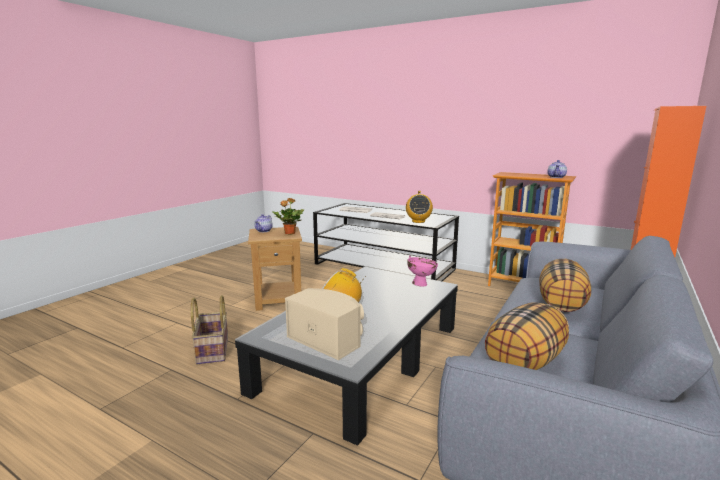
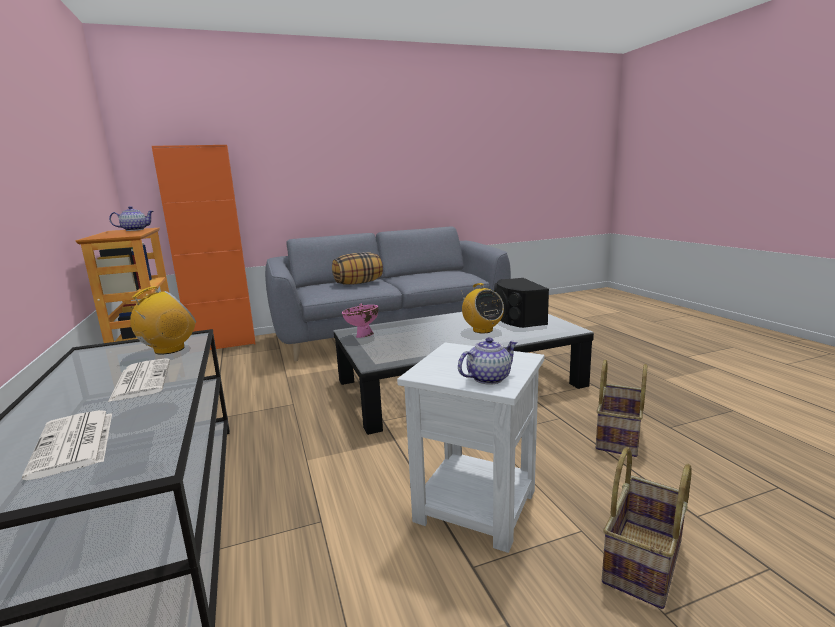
camera: 140 degrees left, 0 degrees up
(205, 304) = (644, 562): none -> basket
(279, 299) = (474, 505): brown side table -> white side table
(289, 233) = (447, 357): potted plant -> none
(326, 339) = (517, 318): beige speaker -> black speaker
(525, 362) = (447, 274): pillow -> none

